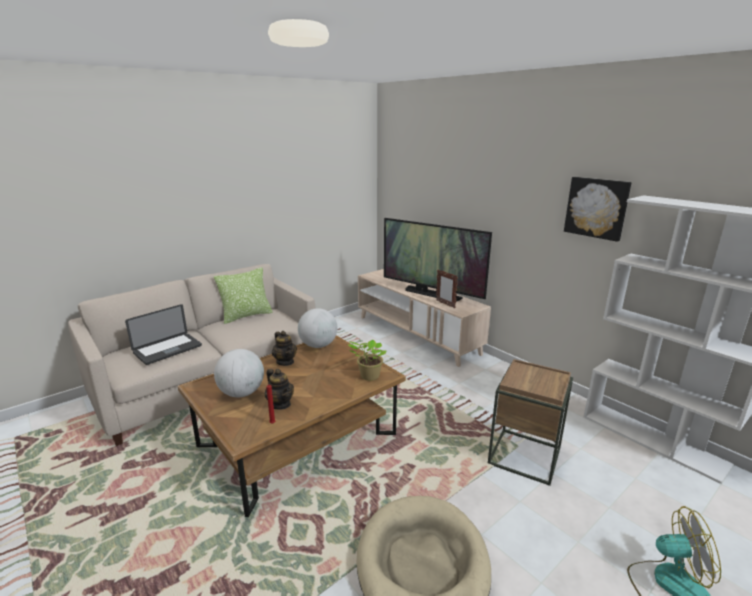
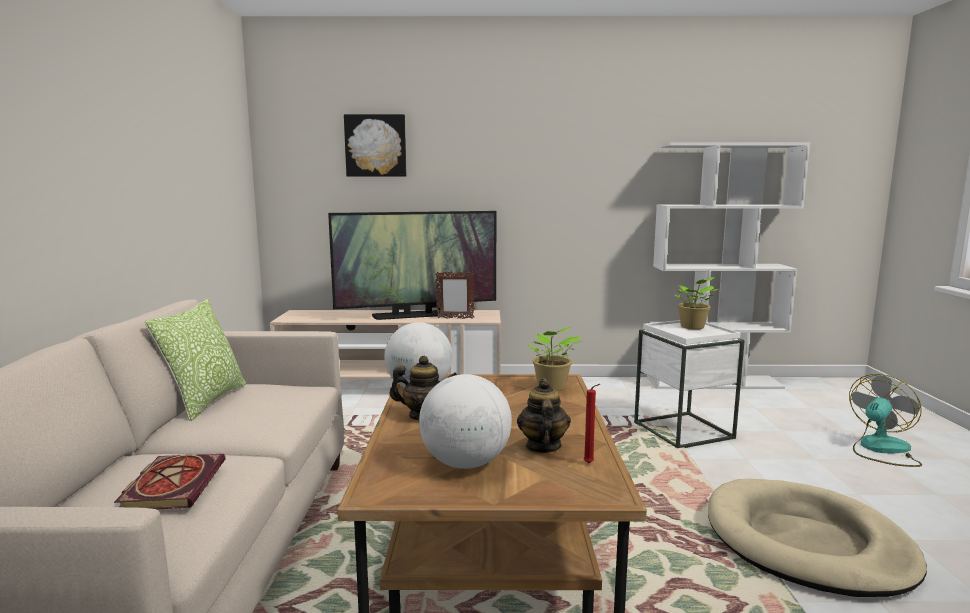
camera: 50 degrees left, 10 degrees down
(168, 349) = (173, 484): laptop -> book
(280, 404) = (542, 446): teapot -> teapot turned 90 degrees counterclockwise
(524, 456) = (683, 430): brown side table -> white side table
(545, 379) = (693, 327): none -> potted plant
(597, 208) = (615, 164): picture -> picture (376, 146)

